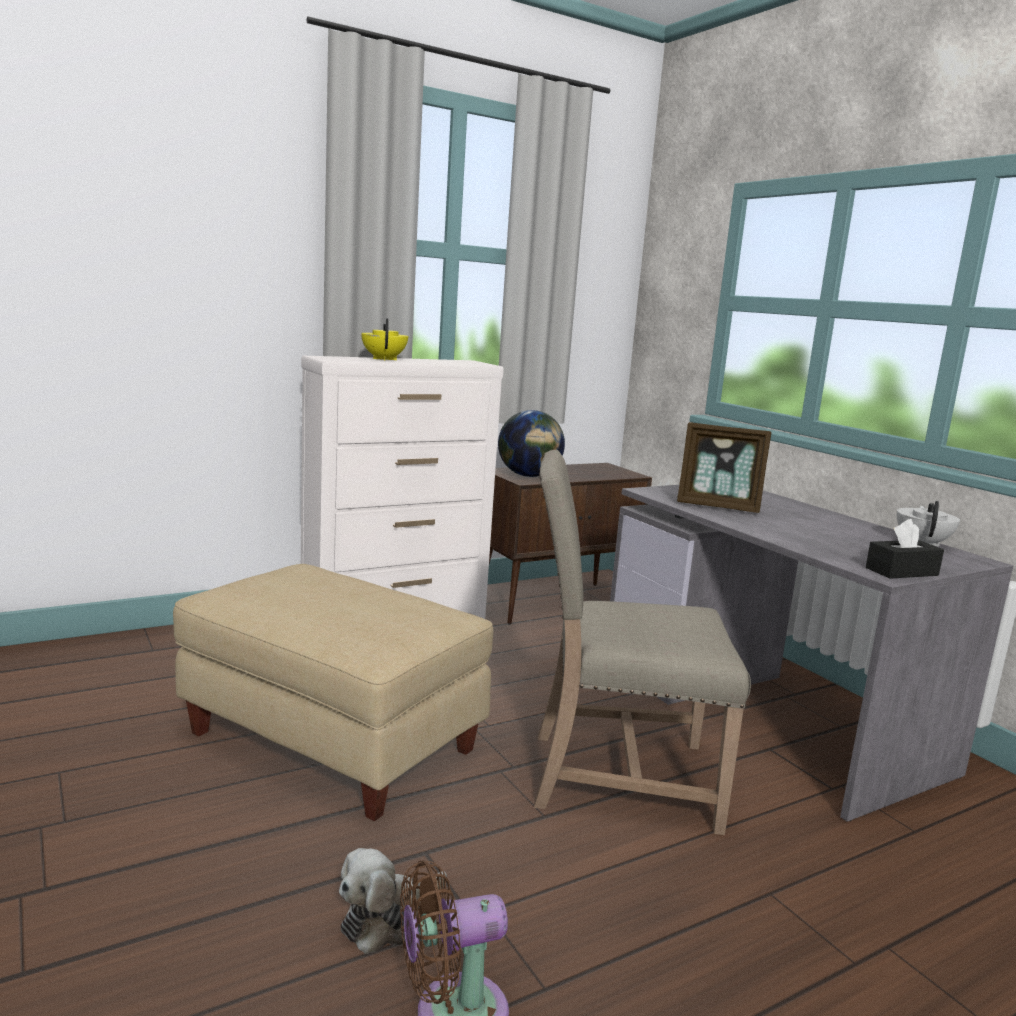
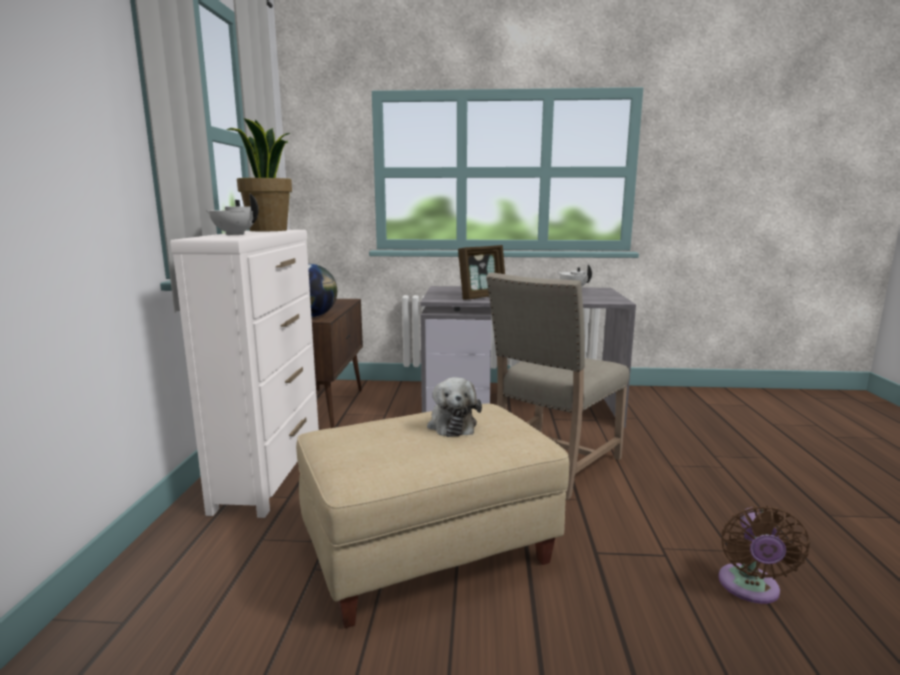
camera: 55 degrees left, 0 degrees up
(384, 359) = (234, 234): yellow teapot -> white teapot
(388, 918) = (659, 587): plush toy -> plush toy (451, 424)
(458, 361) = (268, 230): none -> potted plant
(901, 571) = (615, 299): black tissue box -> none

